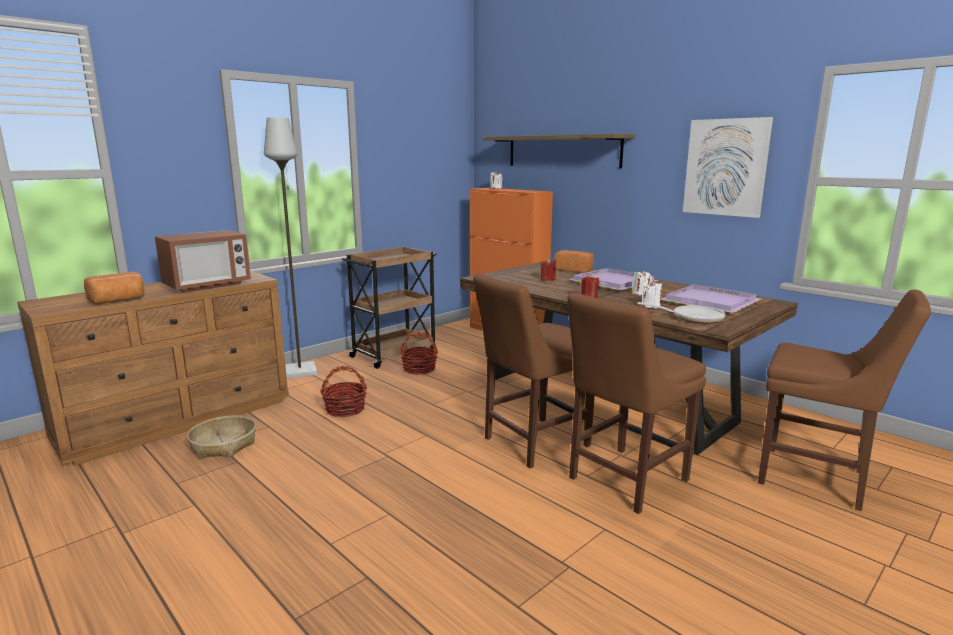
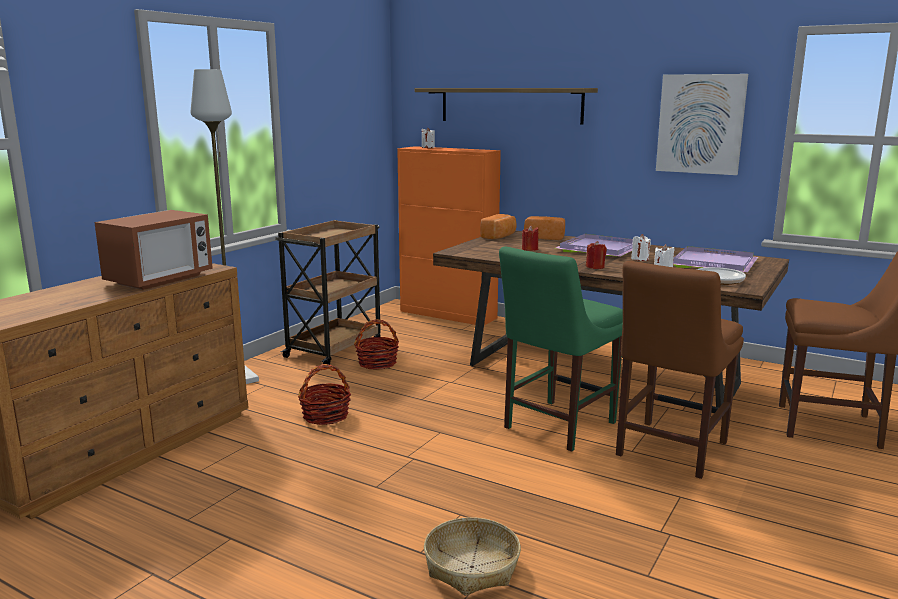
camera: 15 degrees left, 0 degrees up
(118, 300) = (71, 305): bread -> bread (499, 236)
(223, 445) = (209, 471): basket -> basket (471, 567)
(532, 443) = (556, 426): brown chair -> green chair

